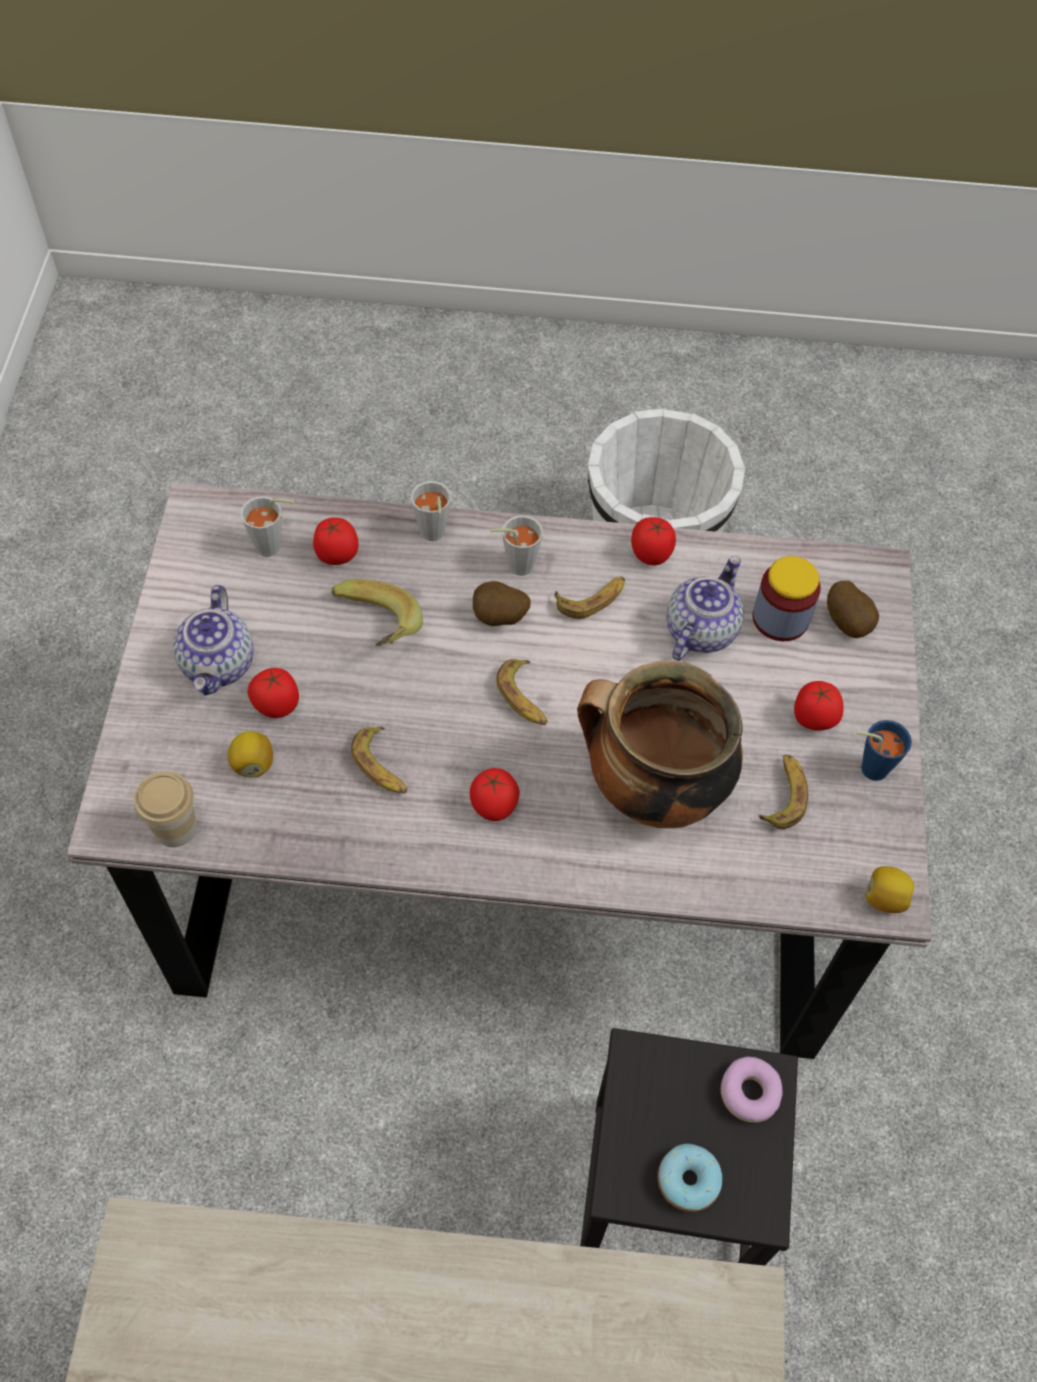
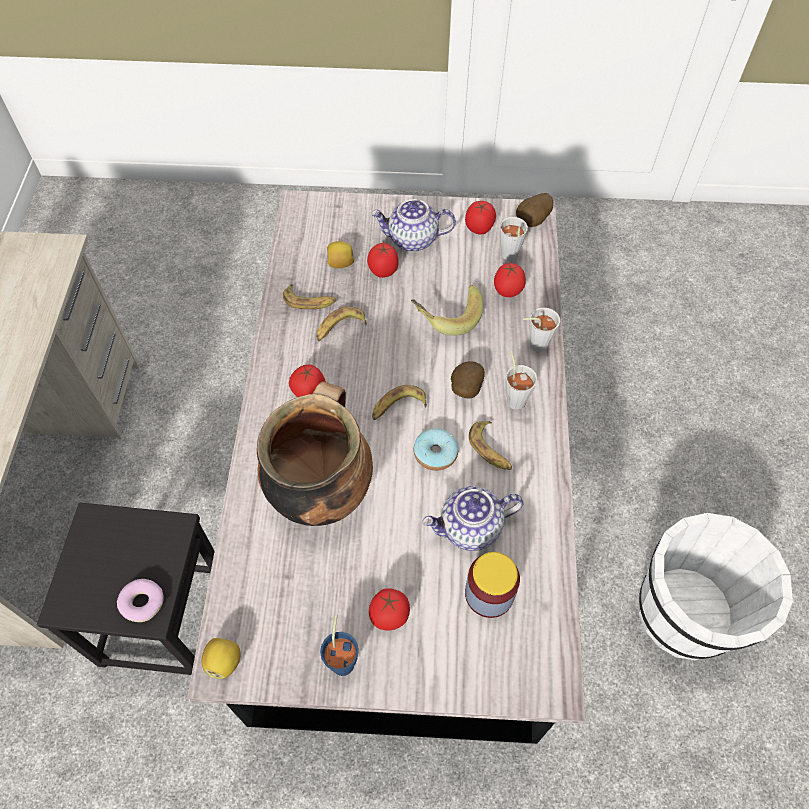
camera: 90 degrees right, 0 degrees up
(175, 828) = (296, 233): cup -> none
(650, 554) = (541, 492): tomato -> tomato (479, 228)
(688, 1180) = (90, 560): donut -> donut (435, 453)
(700, 629) = (470, 528): teapot -> teapot turned 135 degrees clockwise
(783, 795) = (318, 587): banana -> banana (309, 301)
(848, 622) = (491, 653): potato -> potato (533, 221)

